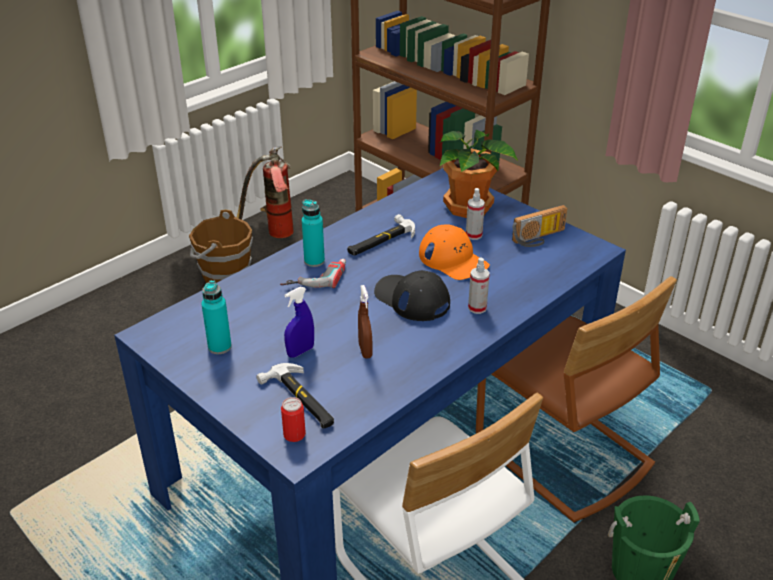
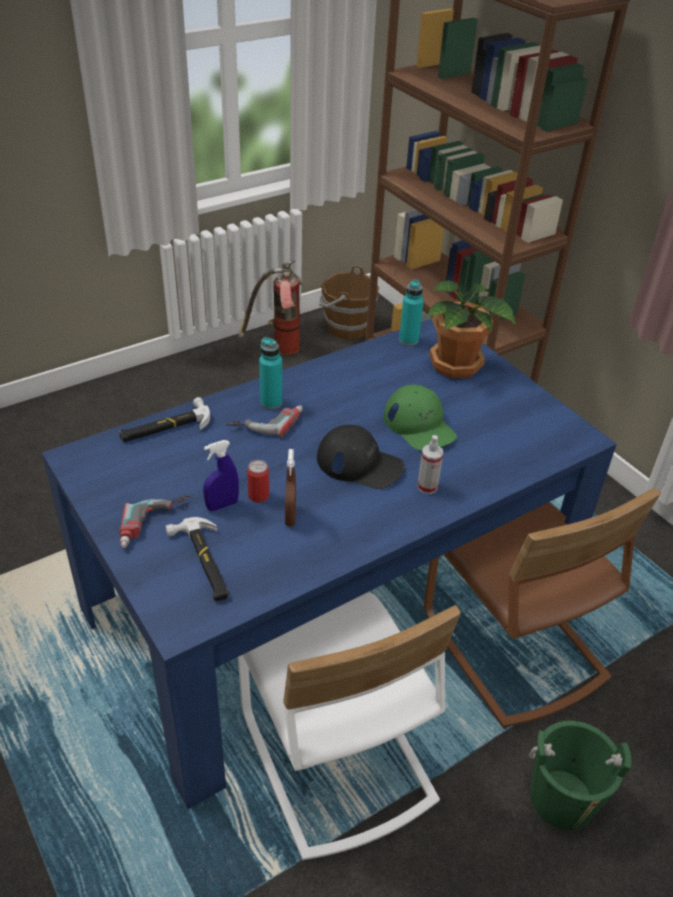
camera: 10 degrees right, 5 degrees up
(219, 347) = (141, 485): turquoise bottle -> turquoise bottle (408, 340)
(224, 275) = (217, 386): brown bucket -> brown bucket (346, 327)
(245, 377) = (156, 525): none -> power drill
(294, 434) = (183, 602): can -> can (258, 496)
(381, 240) = (349, 389): hammer -> hammer (165, 427)
(412, 299) = (360, 464): black cap -> black cap turned 150 degrees clockwise
(453, 260) = (419, 425): orange cap -> green cap
(474, 235) = (451, 399): spray bottle -> none
(539, 238) = (523, 414): radio -> none

